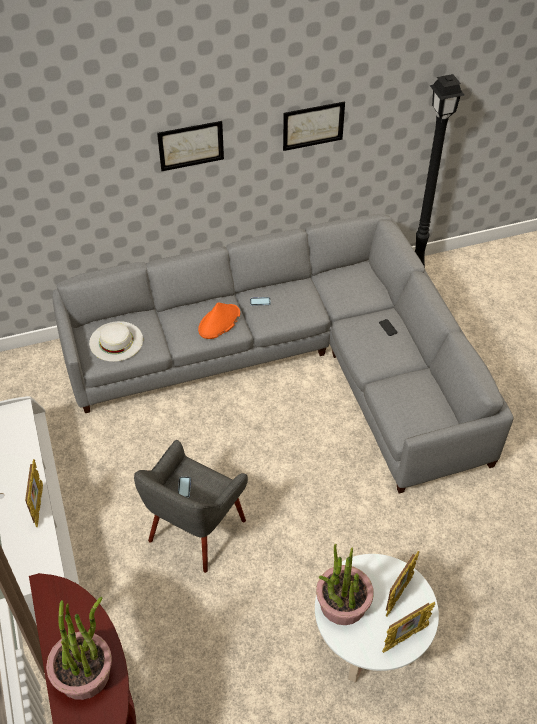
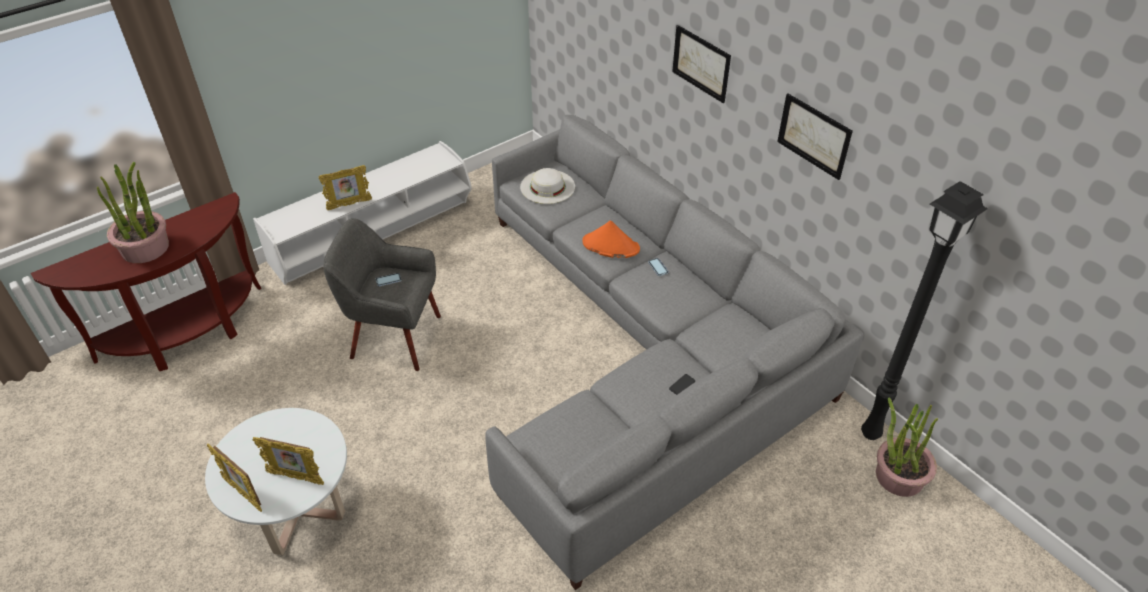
camera: 70 degrees right, 5 degrees down
(342, 603) = (278, 431): potted plant -> potted plant (899, 476)

